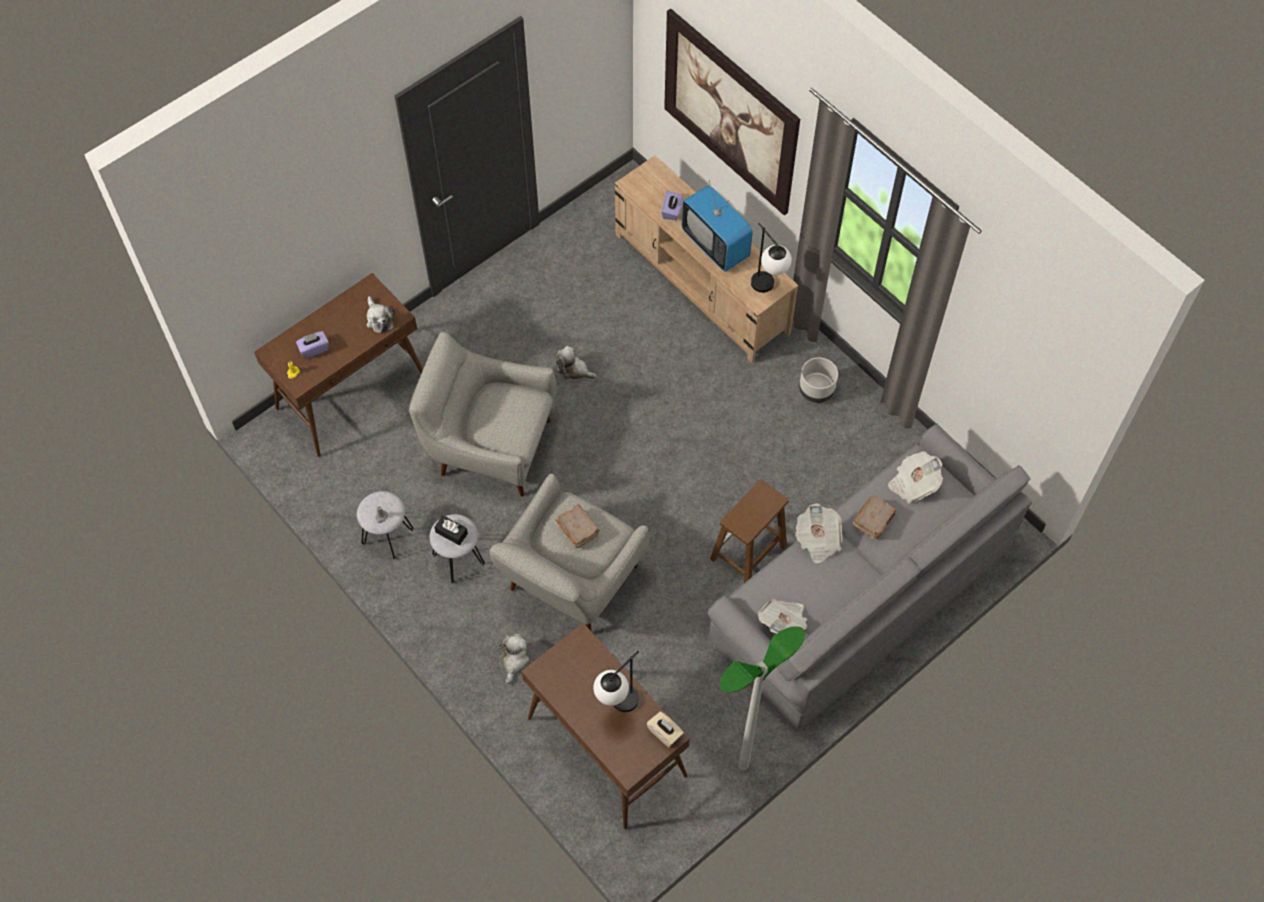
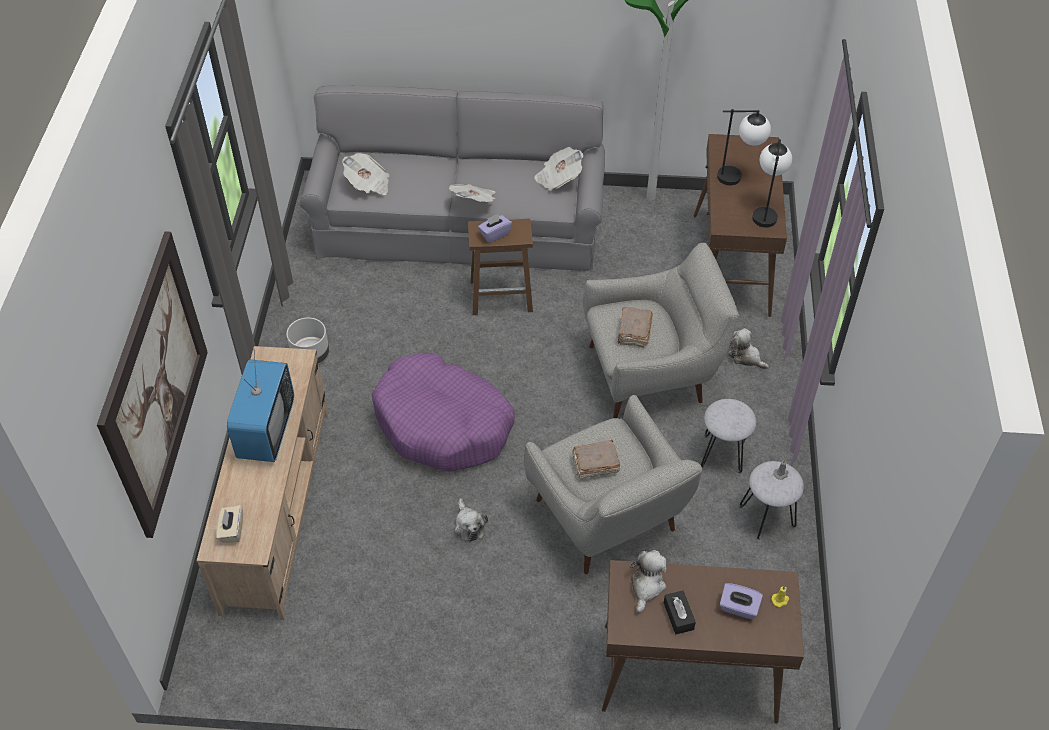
camera: 135 degrees left, 10 degrees down
(451, 533) = (731, 417): black tissue box -> black tissue box (678, 616)
(514, 660) = (745, 357): plush toy -> plush toy turned 75 degrees clockwise
(665, 733) = (721, 145): beige tissue box -> beige tissue box (231, 530)
(668, 419) = (443, 424): none -> purple dog bed
(672, 211) = (258, 491): purple tissue box -> purple tissue box (495, 234)
(768, 289) = (280, 360): table lamp -> table lamp (765, 211)
(874, 520) = (423, 185): brown book -> brown book (594, 464)

